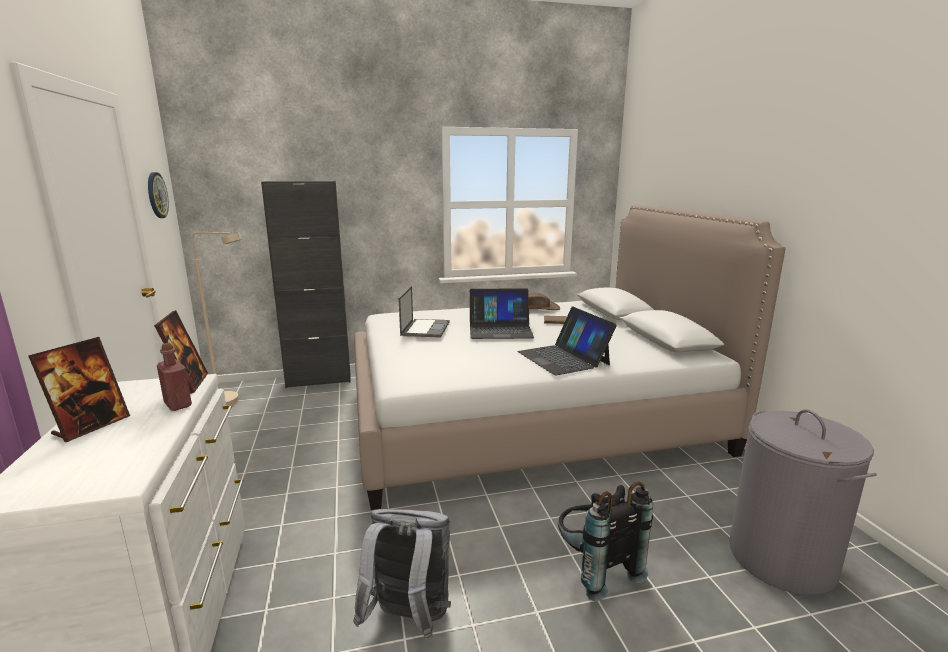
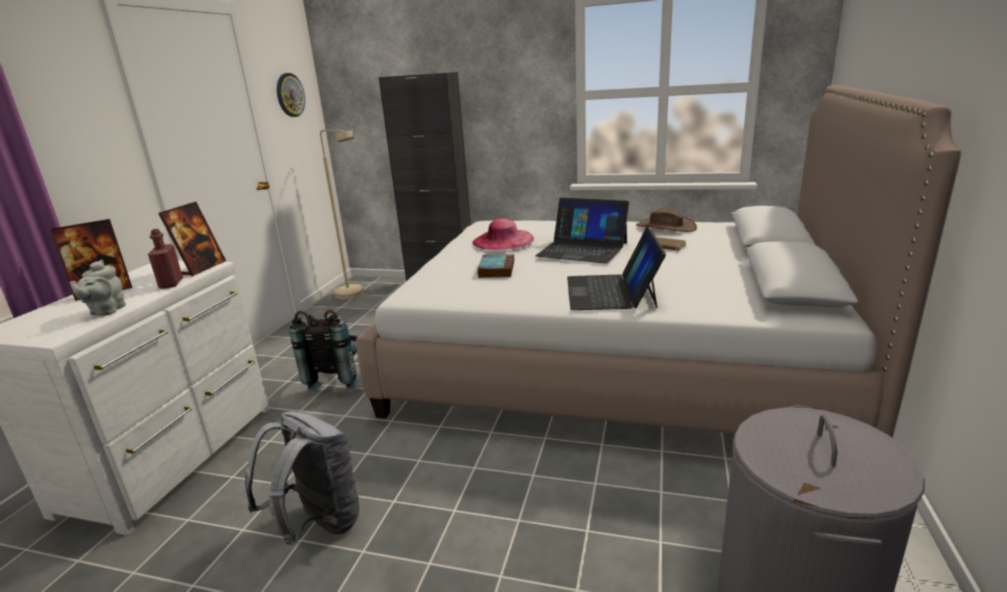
camera: 30 degrees right, 5 degrees up
(141, 444) = (106, 311): none -> grey teapot
(425, 328) = (503, 240): laptop -> pink hat
(451, 353) = (496, 269): none -> book
(595, 569) = (528, 544): black backpack -> black backpack (337, 380)

